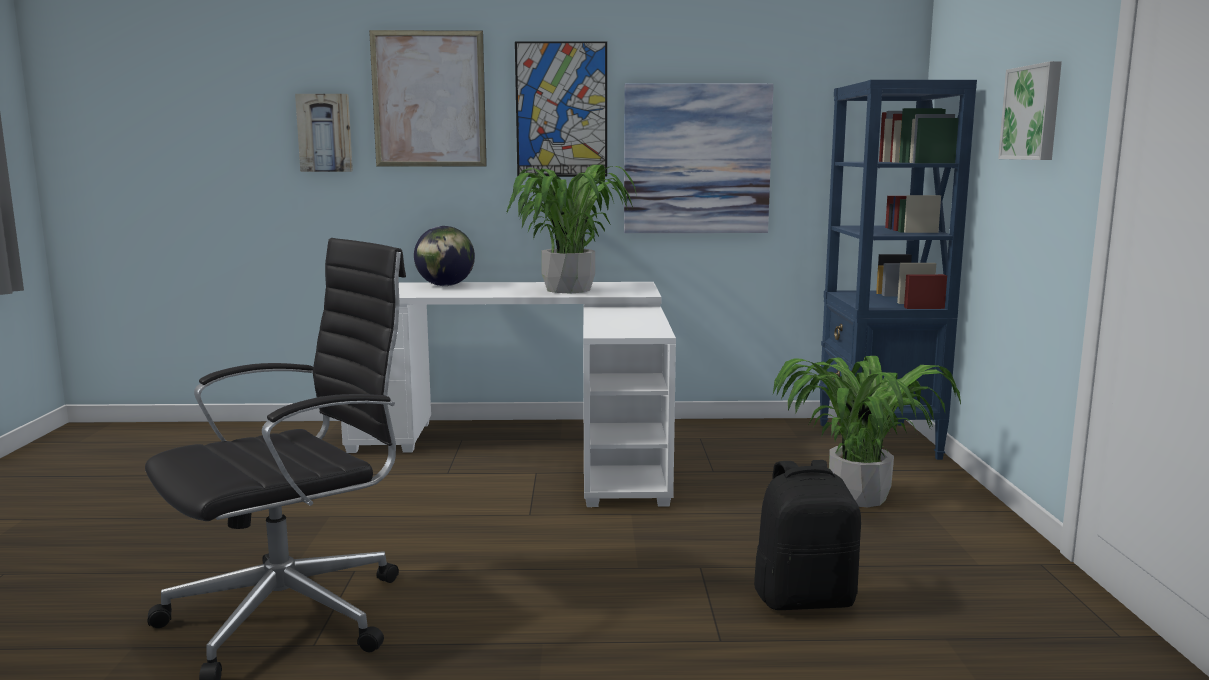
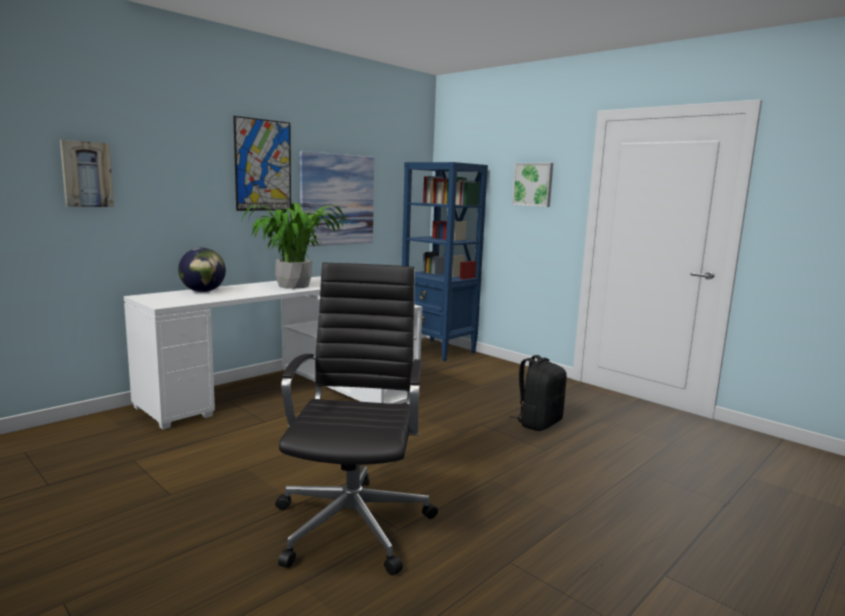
camera: 45 degrees left, 0 degrees up
(429, 99) = (173, 152): picture -> none
(859, 497) = (478, 377): potted plant -> none

